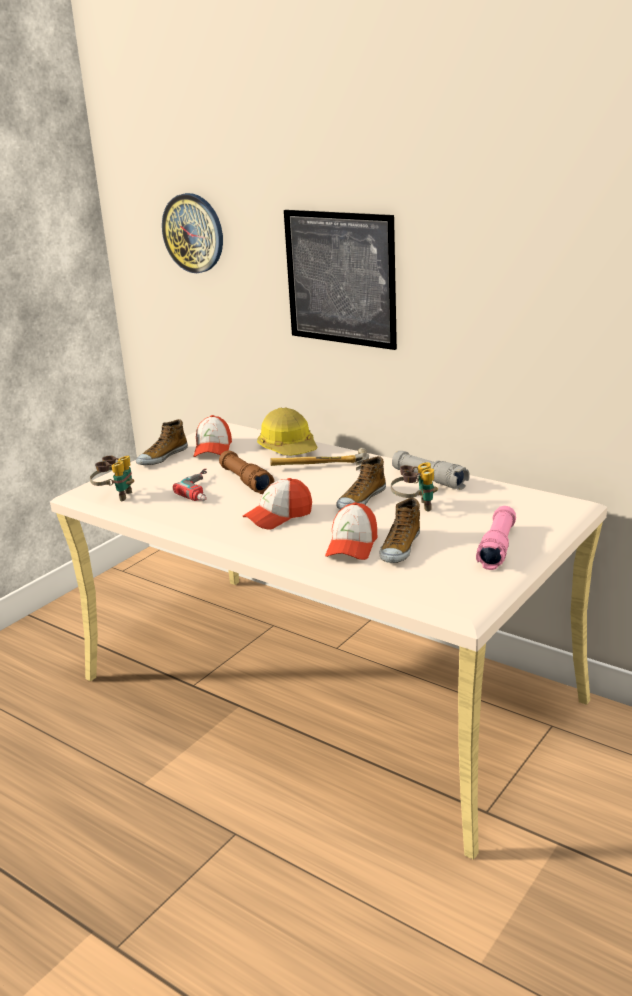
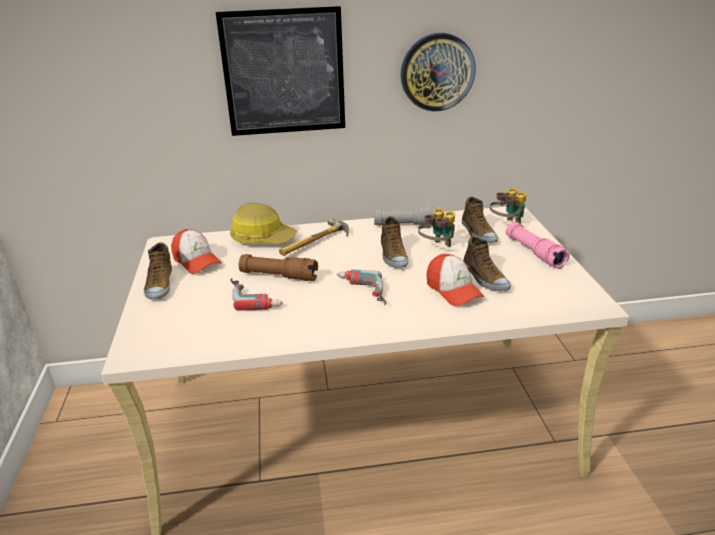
camera: 45 degrees left, 5 degrees up
(116, 496) = (181, 337): binoculars -> binoculars (506, 224)
(193, 233) = (90, 49): wall clock -> wall clock (437, 72)
(279, 516) = (360, 292): cap -> power drill
(480, 510) = (478, 233): none -> shoe

